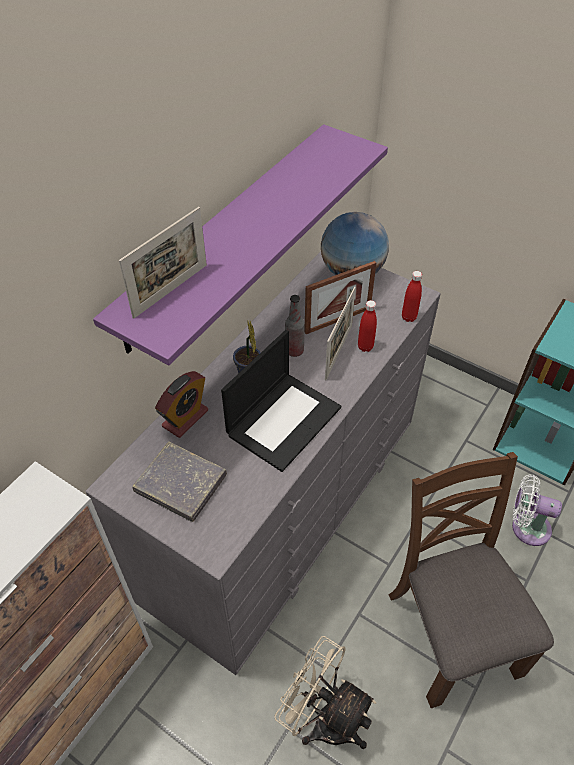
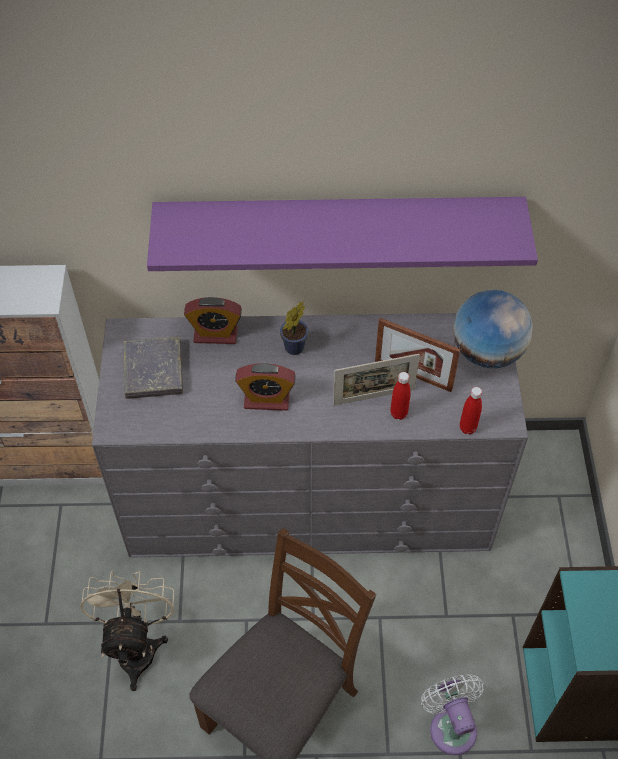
camera: 55 degrees right, 5 degrees up
(170, 291) = (215, 225): picture frame -> none
(284, 419) = (266, 400): laptop -> alarm clock
(294, 351) = (348, 364): bottle -> none

